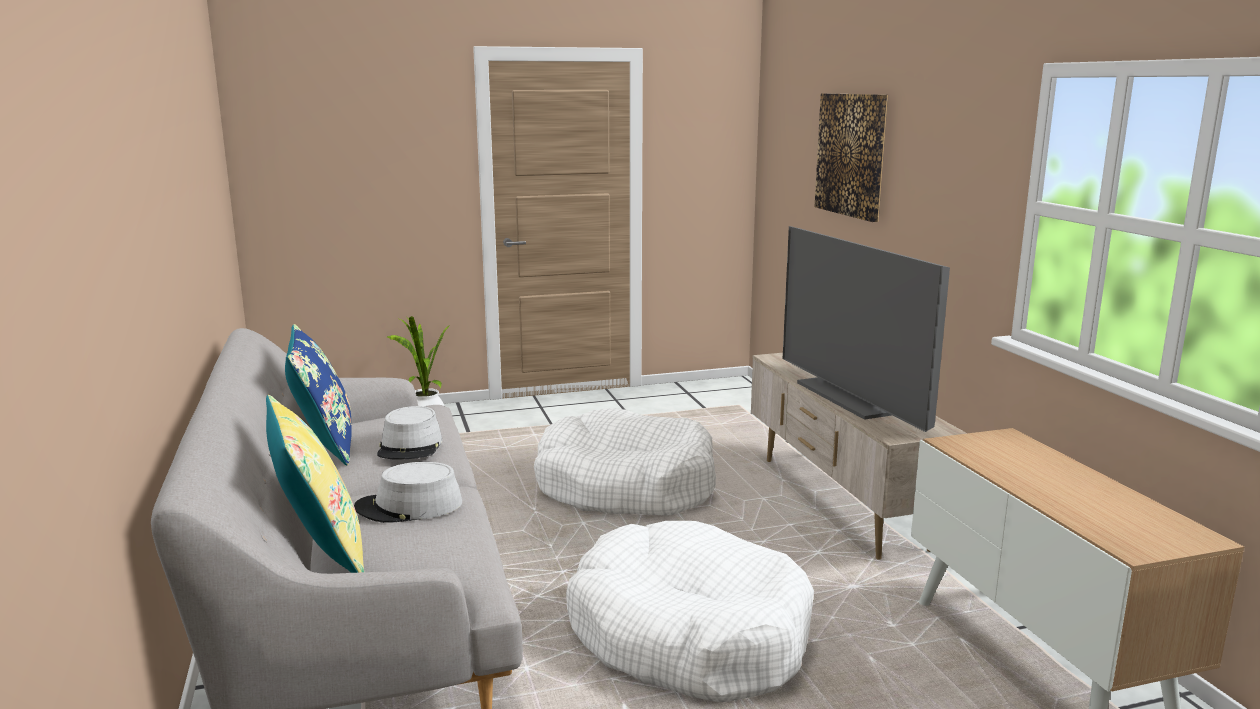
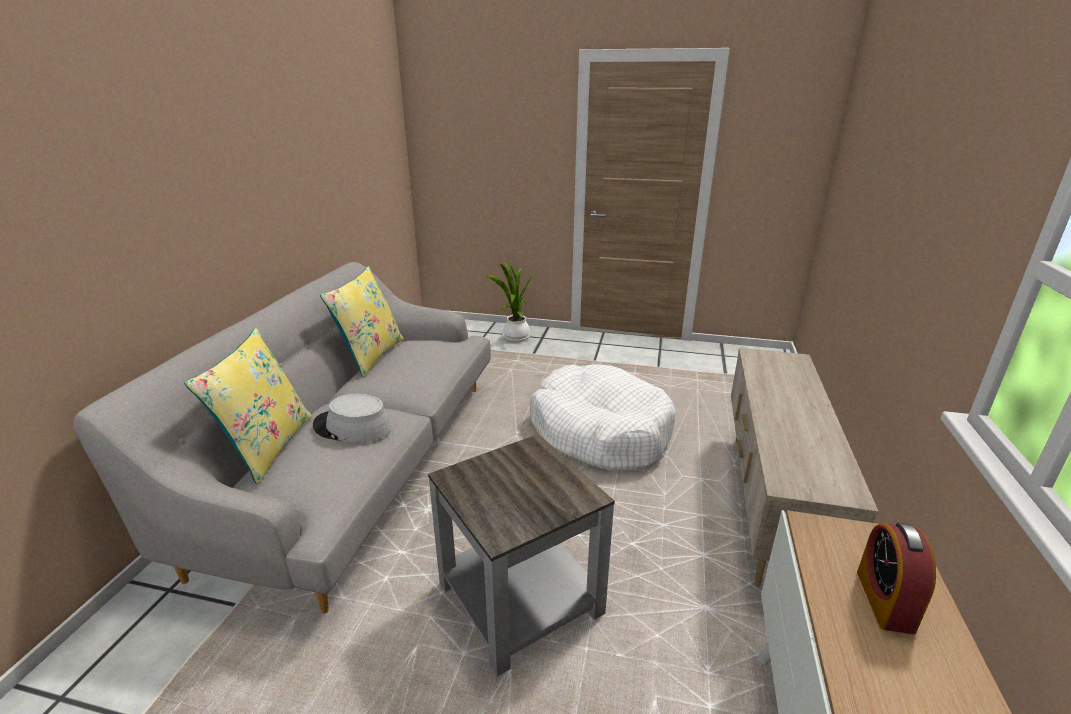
camera: 30 degrees right, 10 degrees up
(324, 445) = (371, 355): blue pillow -> yellow pillow
(410, 446) = (413, 372): grey hat -> none
(688, 635) = (522, 599): white dog bed -> grey side table
(851, 155) = (891, 164): picture -> none
(854, 397) = (790, 421): television -> none
(1030, 465) = (884, 600): none -> alarm clock

